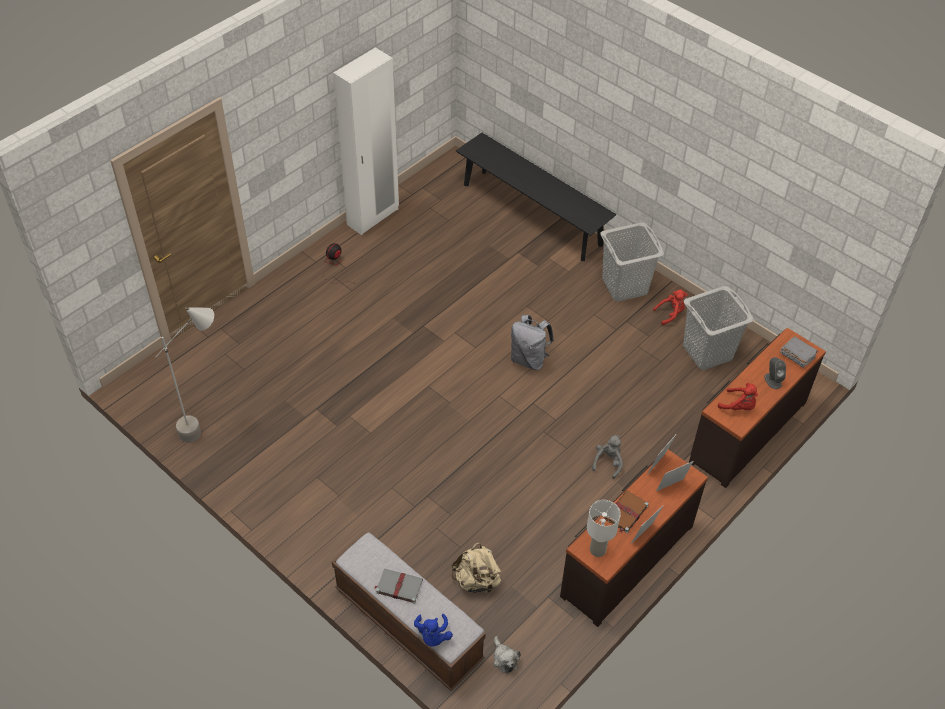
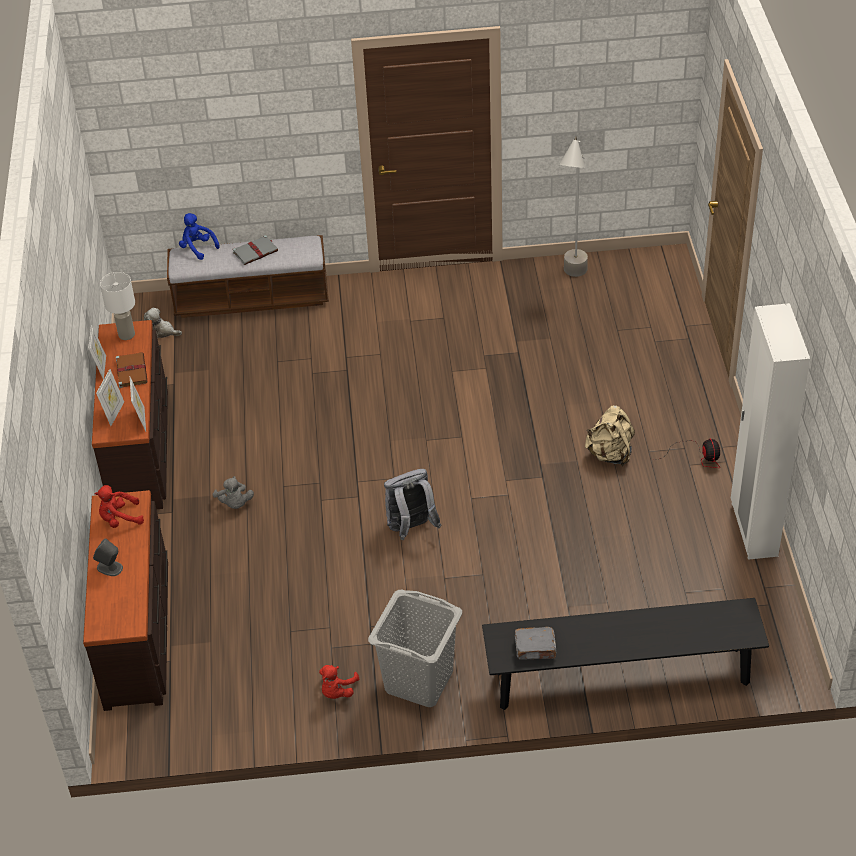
camera: 135 degrees right, 5 degrees down
(476, 580) = (238, 353): beige backpack -> beige backpack (610, 454)
(708, 352) = (254, 681): grey laundry basket -> none
(797, 355) = (108, 612): grey book -> grey book (536, 649)

